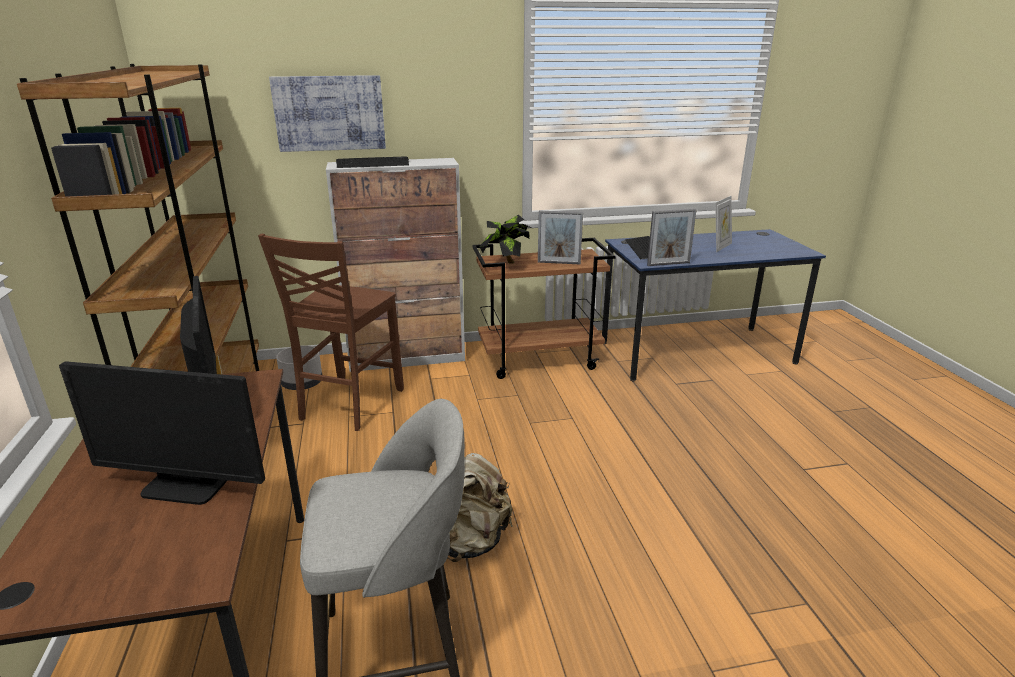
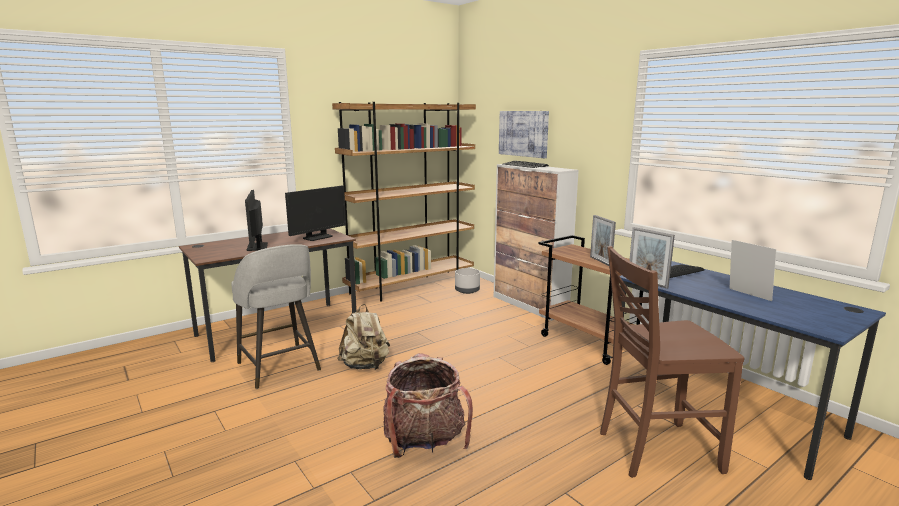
camera: 65 degrees right, 10 degrees down
(349, 405) = (459, 306): brown chair -> brown chair (655, 450)
(507, 264) = (570, 251): potted plant -> none
(702, 534) = (424, 443): none -> backpack
(720, 246) = (747, 295): picture frame -> picture frame turned 135 degrees counterclockwise

